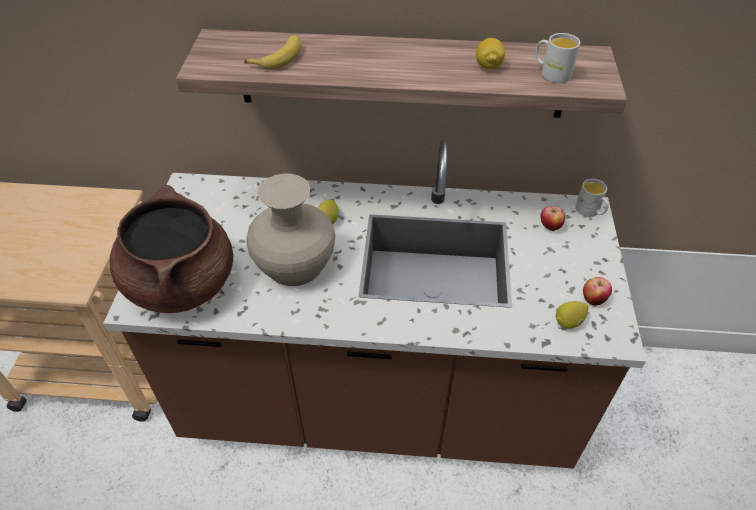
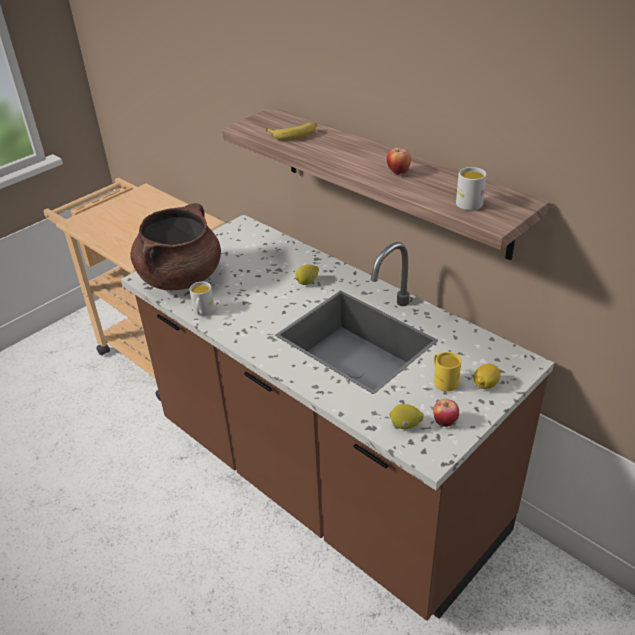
camera: 40 degrees right, 10 degrees down
(295, 263) = (257, 297): beige vase -> none
(488, 66) = (426, 182): lemon -> lemon (485, 385)
(549, 227) = (471, 359): apple -> apple (398, 172)
(551, 260) = (443, 380): none -> yellow mug
(590, 211) = (522, 365): white mug -> white mug (203, 312)

